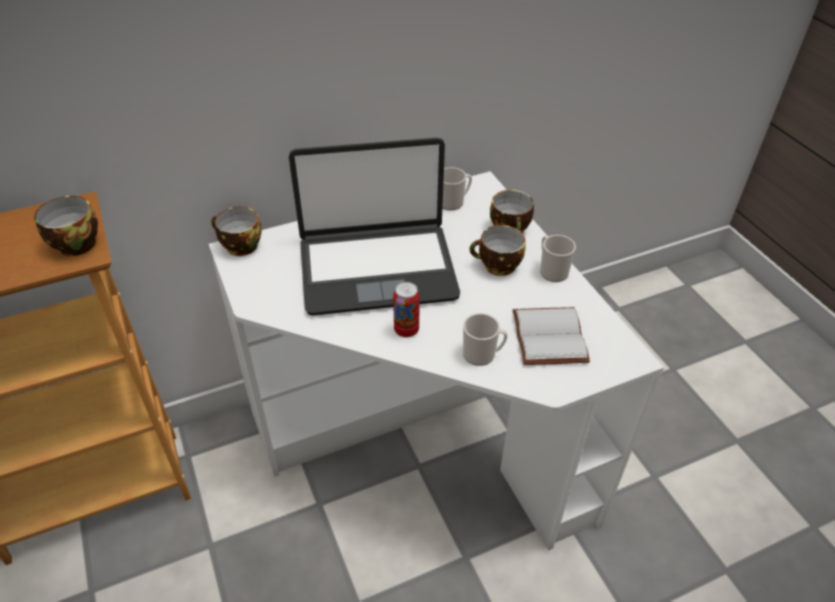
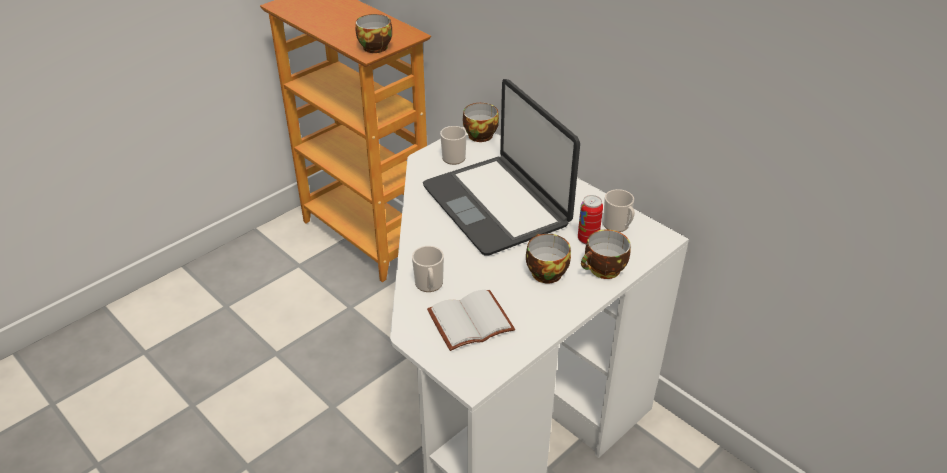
camera: 70 degrees right, 5 degrees down
(406, 330) = (435, 238): can -> can (588, 239)
(551, 270) = (562, 308): mug -> mug (455, 156)

